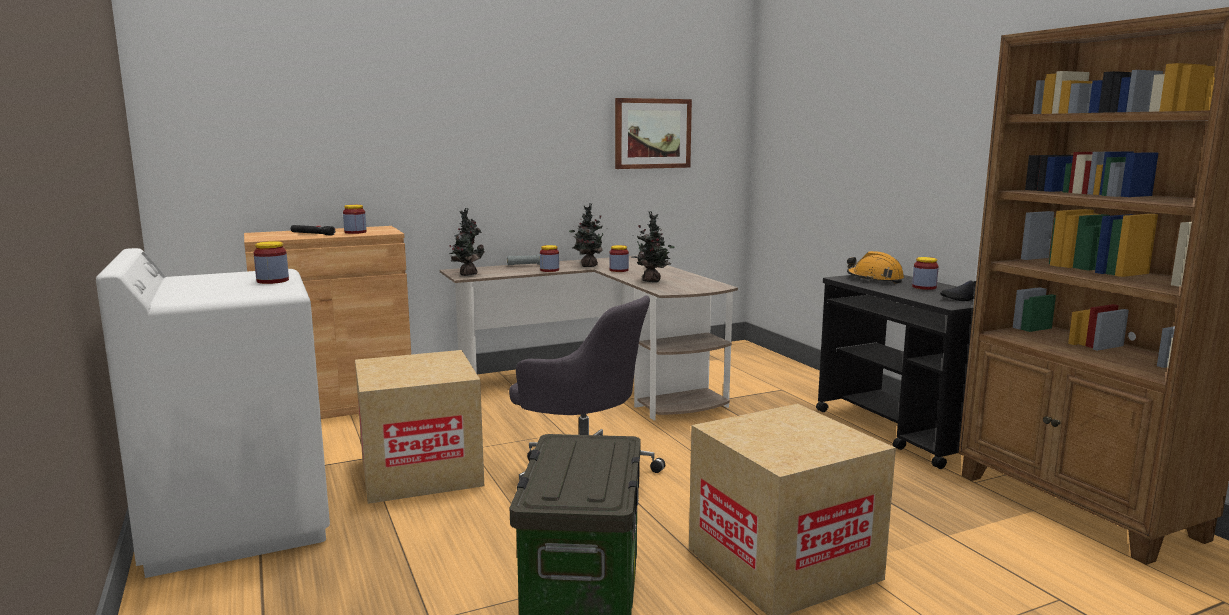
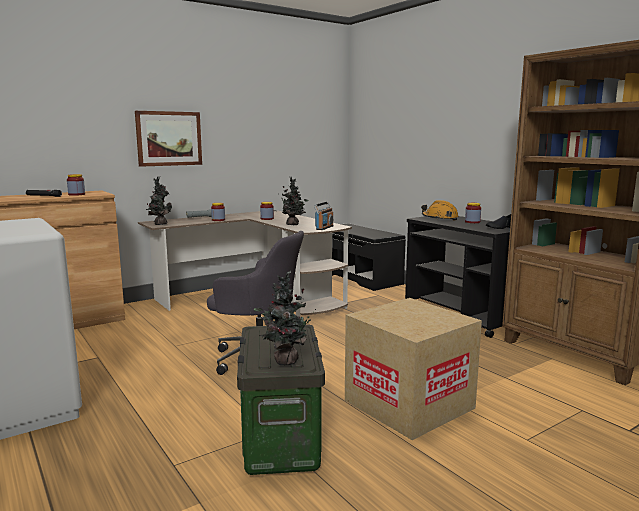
camera: 10 degrees left, 0 degrees up
(272, 281) = (29, 225): jar -> none
(420, 471) = (141, 364): cardboard box -> none
(587, 266) = (244, 217): potted plant -> potted plant (284, 361)
(652, 133) = (283, 126): picture -> picture (169, 138)
(695, 288) = (324, 228): none -> radio
(761, 360) = (360, 277): none -> black bench

